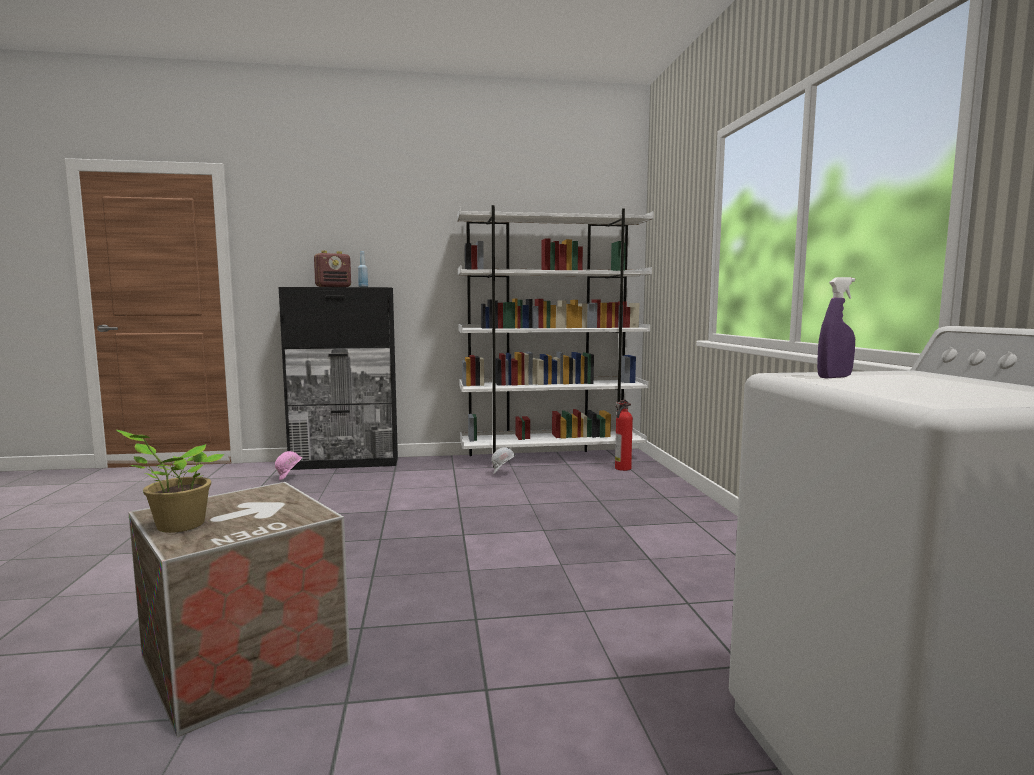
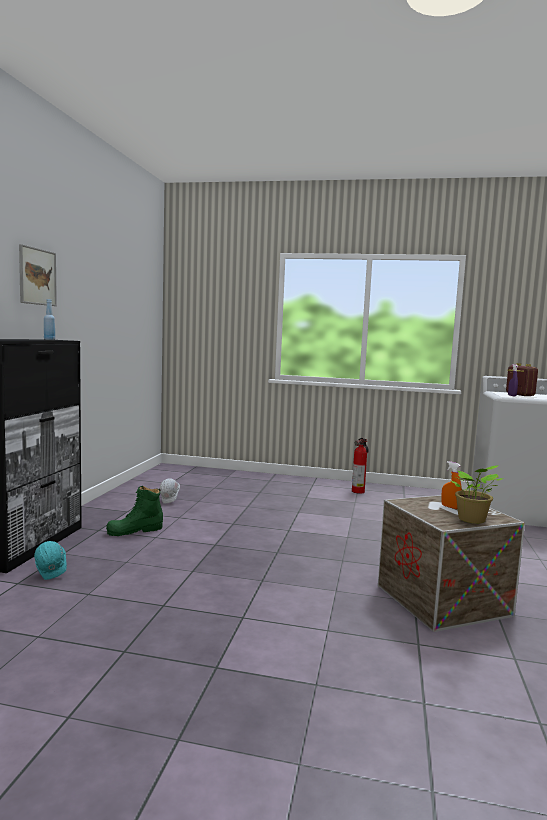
camera: 70 degrees left, 0 degrees up
(251, 513) = (450, 507): none -> orange spray bottle
(289, 479) = (51, 574): pink hard hat -> turquoise hard hat
(333, 287) = (22, 339): radio -> radio (519, 394)
(380, 232) = (37, 276): none -> picture
(402, 480) = (135, 530): none -> green boot
(552, 458) = (149, 483): white bookcase -> none
(622, 468) = (202, 475): fire extinguisher -> fire extinguisher (358, 491)

